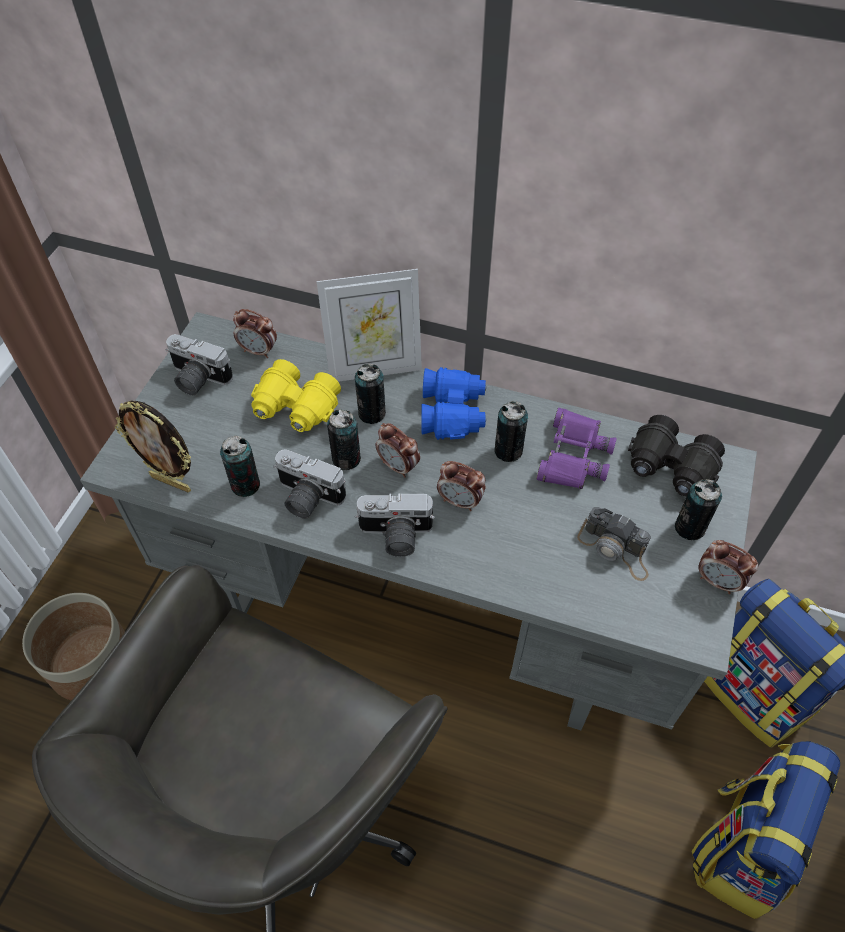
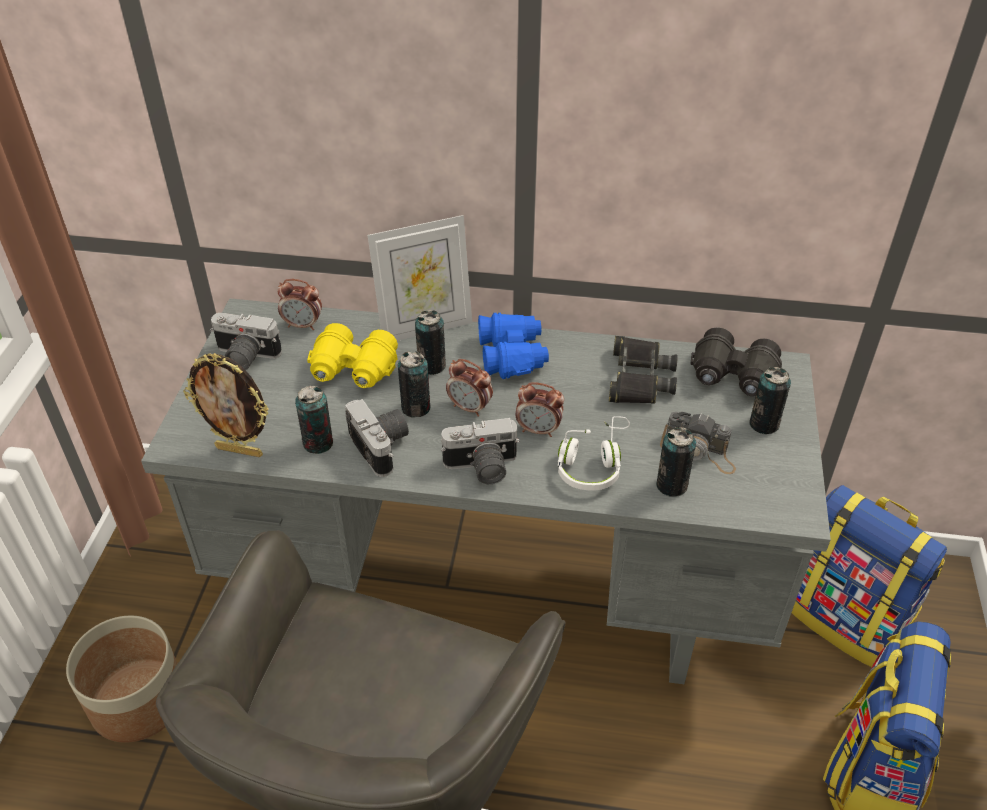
camera: 10 degrees left, 10 degrees down
(306, 498) = (383, 447): camera -> camera turned 135 degrees counterclockwise
(505, 547) = (592, 463): none -> white headphones
(508, 451) = (575, 381): can -> can (671, 485)
(573, 456) = (638, 378): purple binoculars -> black binoculars
(718, 581) = (802, 465): alarm clock -> none

